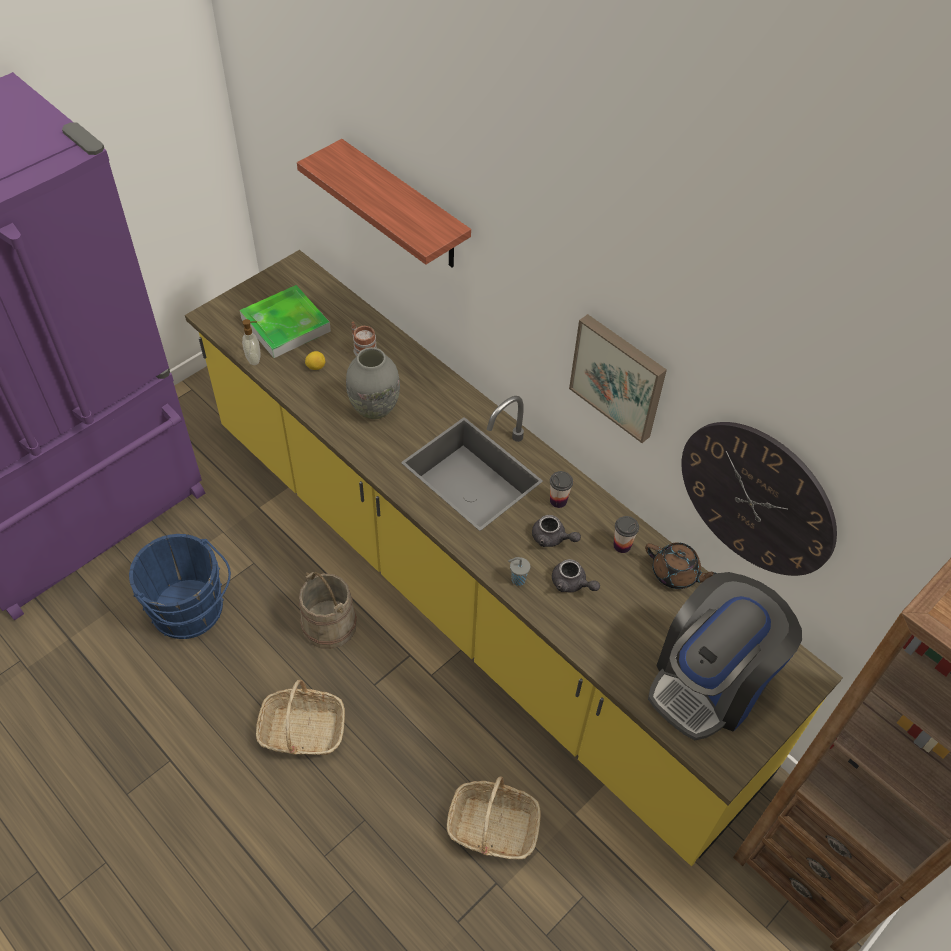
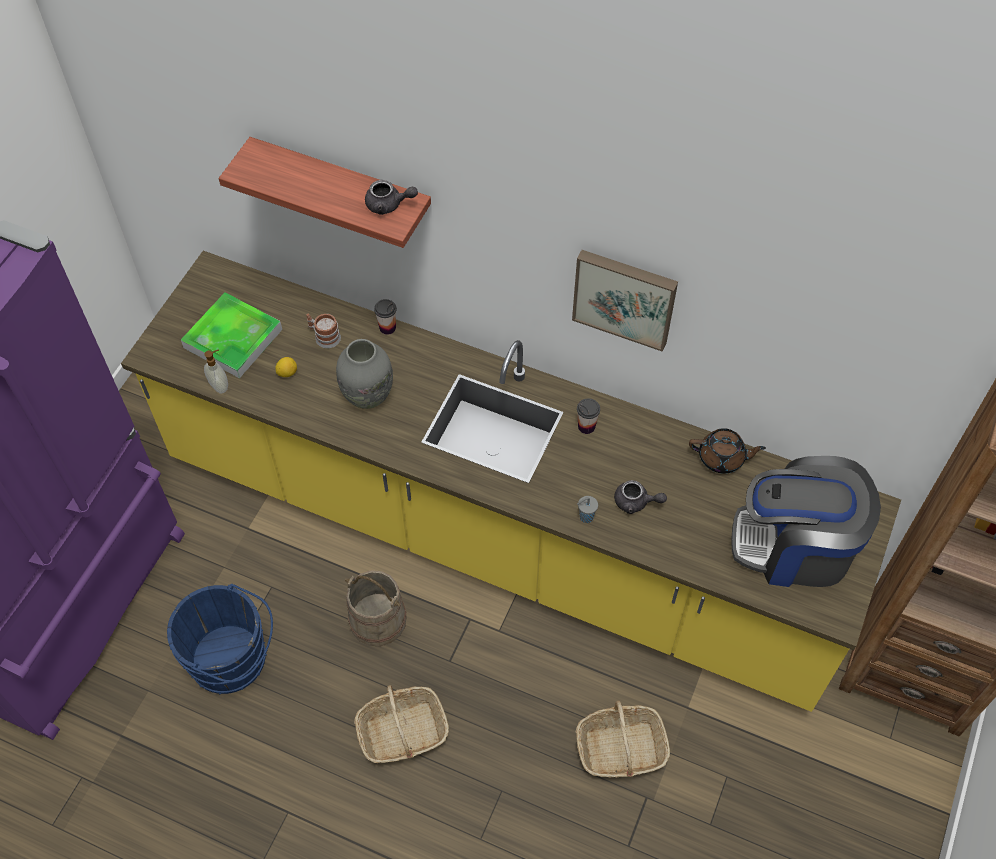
camera: 20 degrees left, 5 degrees up
(552, 538) = (598, 465): grey teapot -> grey teapot (388, 205)
(622, 545) = (663, 449): cup -> cup (387, 328)
(710, 681) = (795, 546): coffee machine -> coffee machine turned 75 degrees clockwise
(757, 498) = (790, 371): wall clock -> none

